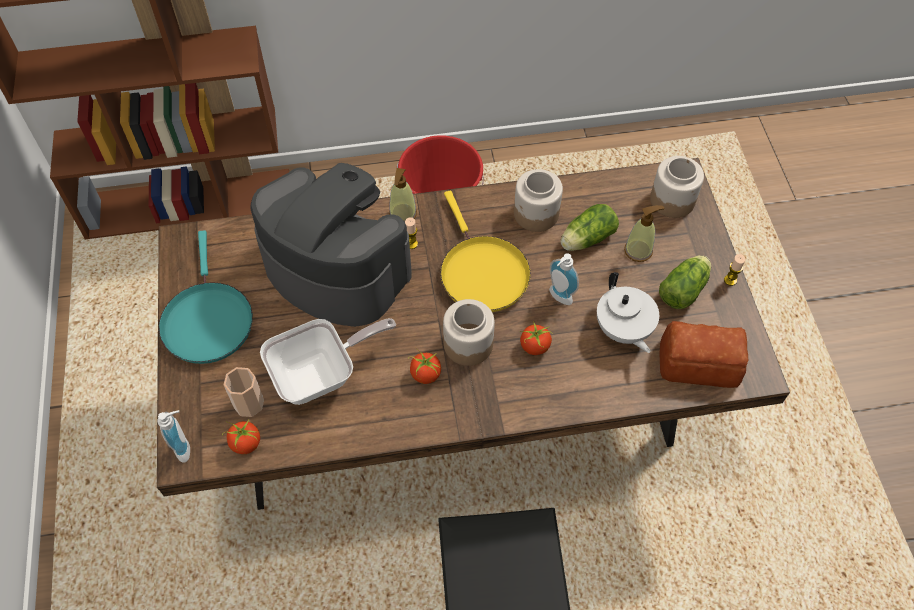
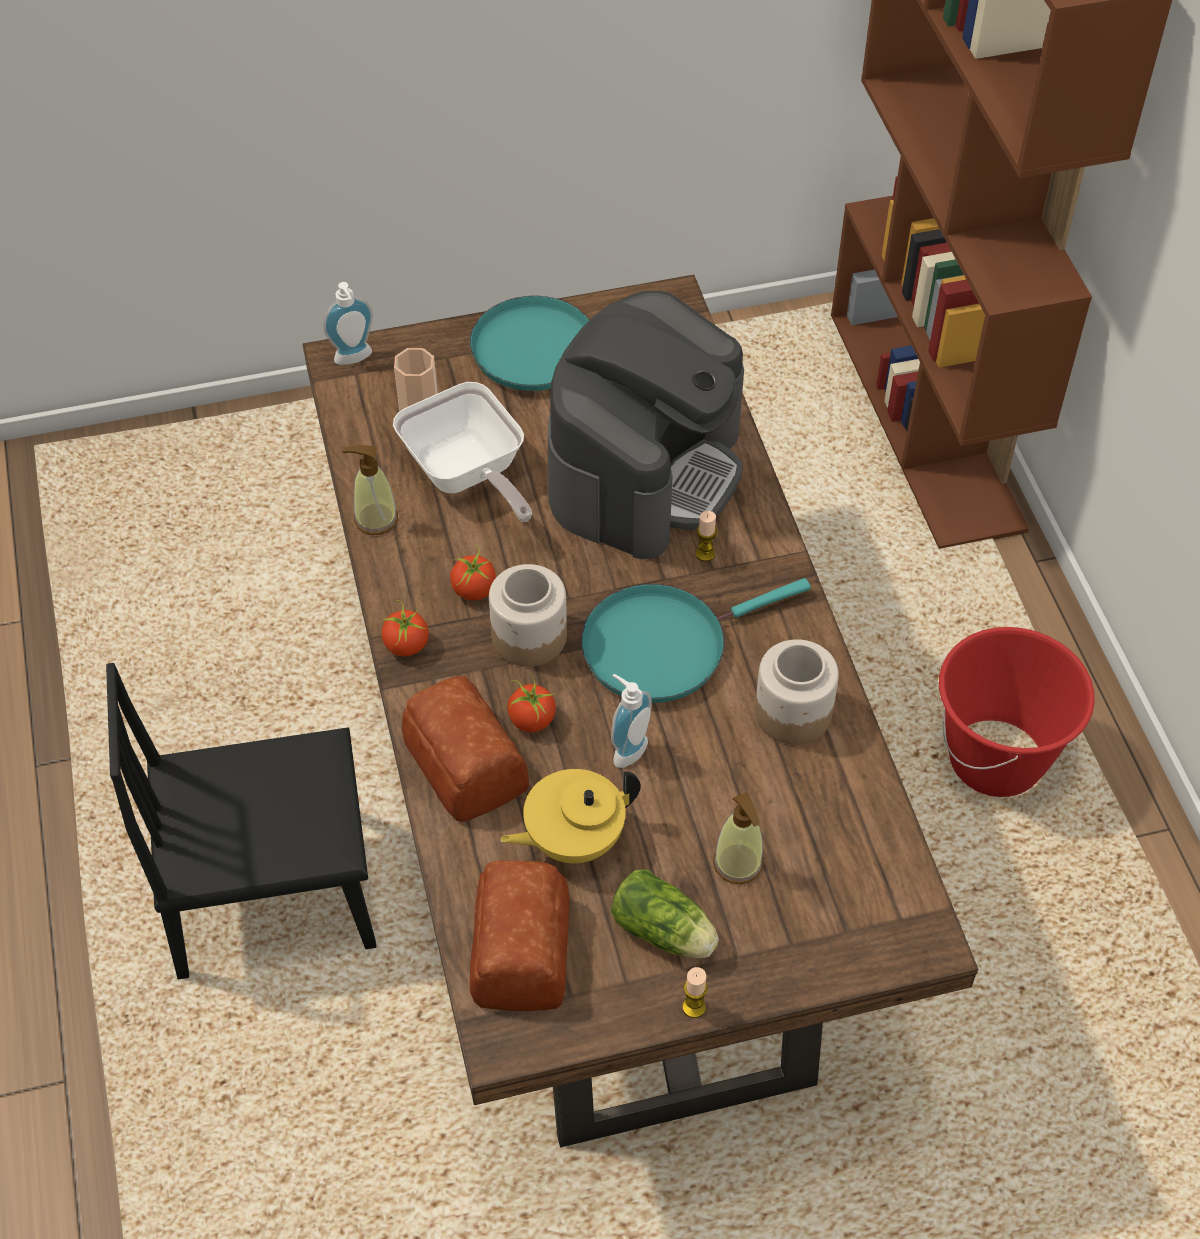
camera: 85 degrees right, 5 degrees down
(245, 444) = (361, 414): tomato -> tomato (406, 645)
(403, 214) = (761, 538): soap dispenser -> soap dispenser (375, 519)
(481, 272) = (662, 645): yellow frying pan -> turquoise frying pan
(568, 386) = (464, 766): none -> bread
(585, 239) = (750, 785): lettuce -> none
(623, 330) = (572, 839): white teapot -> yellow teapot
(672, 200) = (863, 920): jar -> none

